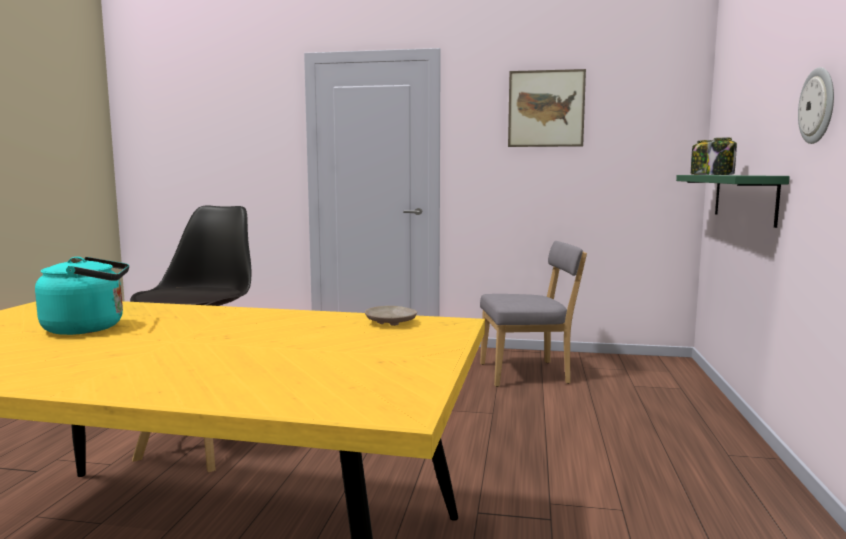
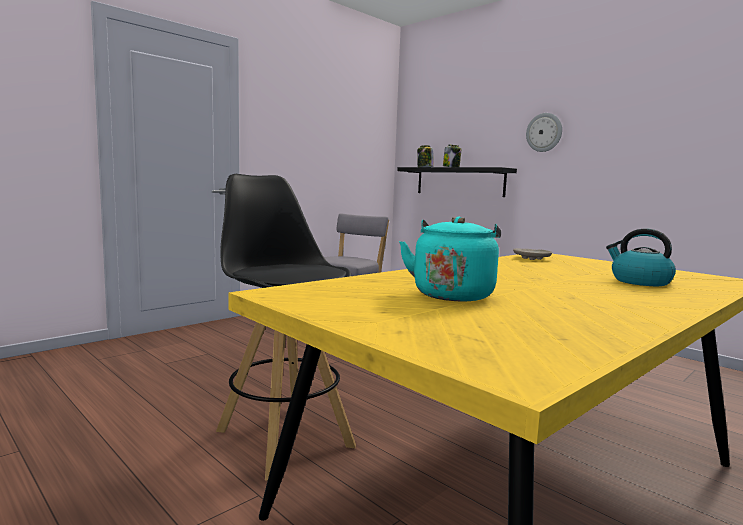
camera: 55 degrees left, 0 degrees up
(271, 368) = (639, 281): none -> kettle
(546, 108) = (315, 109): picture -> none
(744, 197) = (459, 181): green shelf -> black shelf

